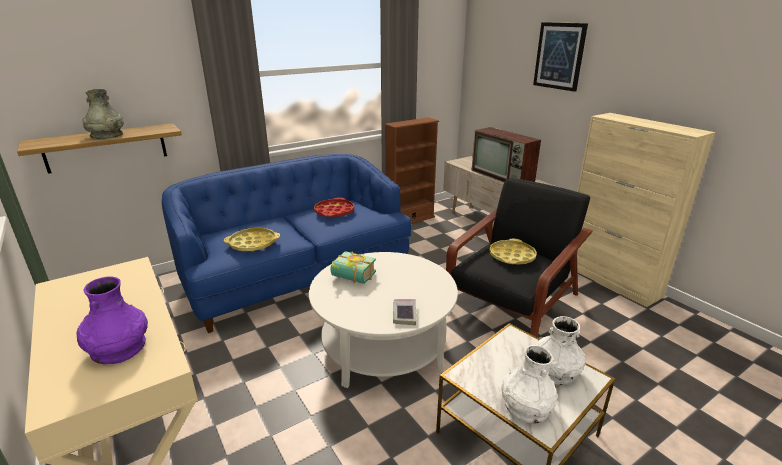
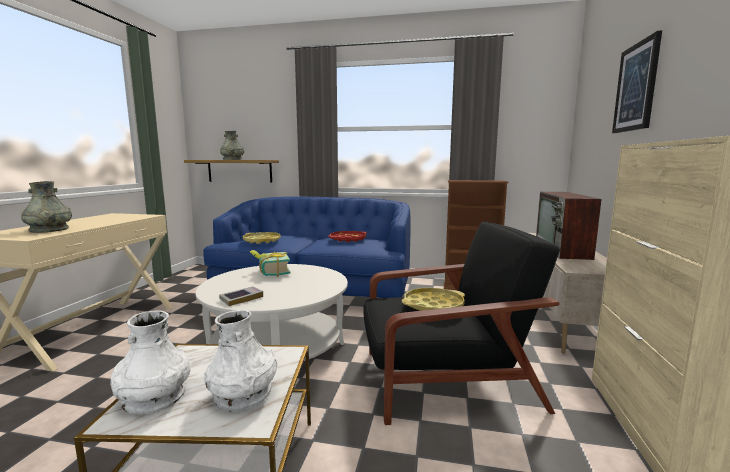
camera: 45 degrees right, 15 degrees down
(118, 348) = (49, 230): purple vase -> grey vase

